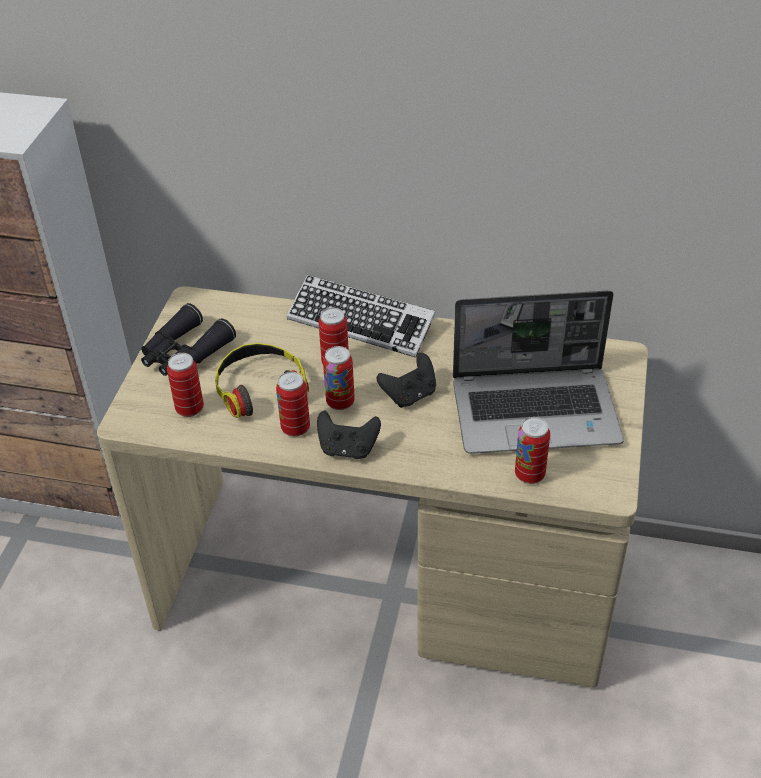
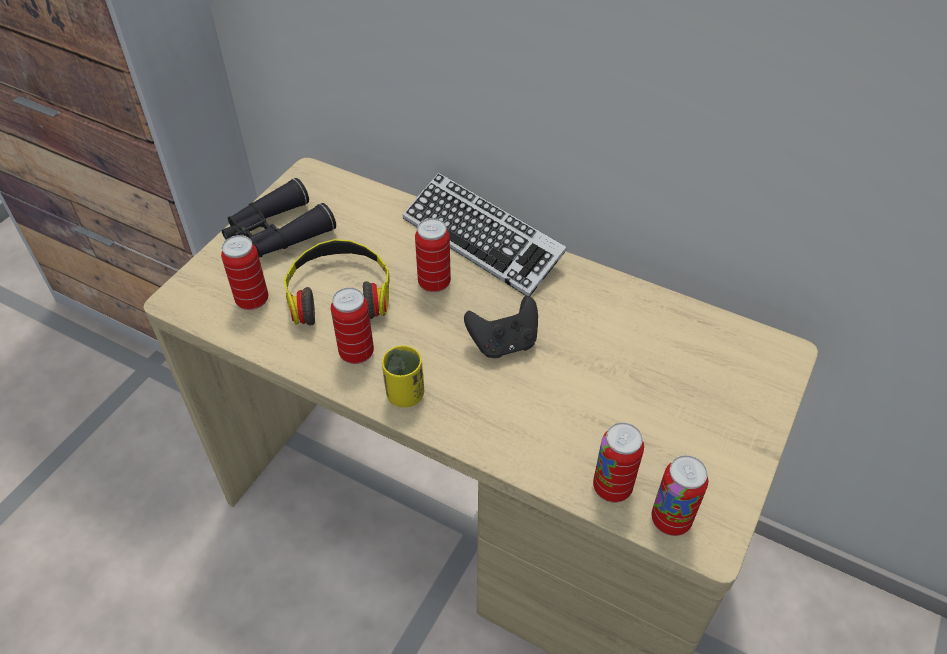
camera: 15 degrees right, 5 degrees up
(340, 402) = (420, 333): can -> can (670, 520)
(348, 449) = (405, 394): black game controller -> yellow cup
(537, 411) = (650, 402): laptop -> none

